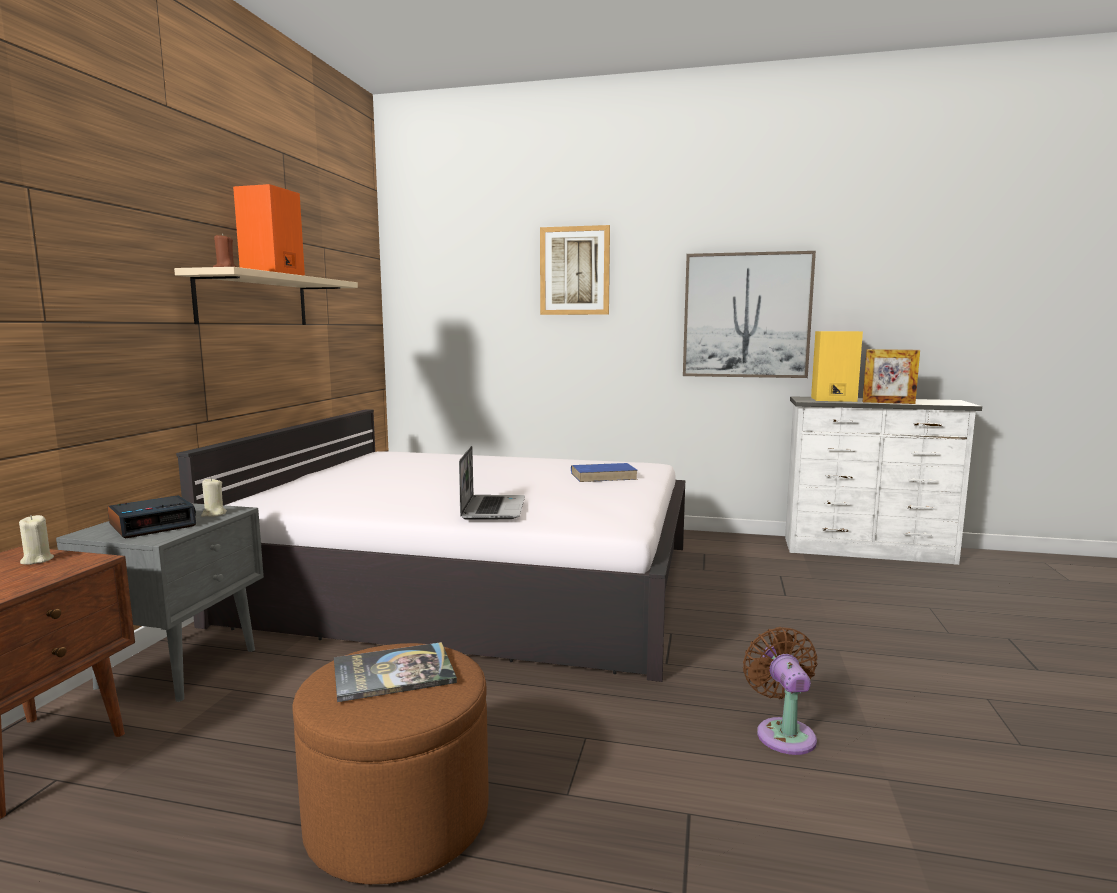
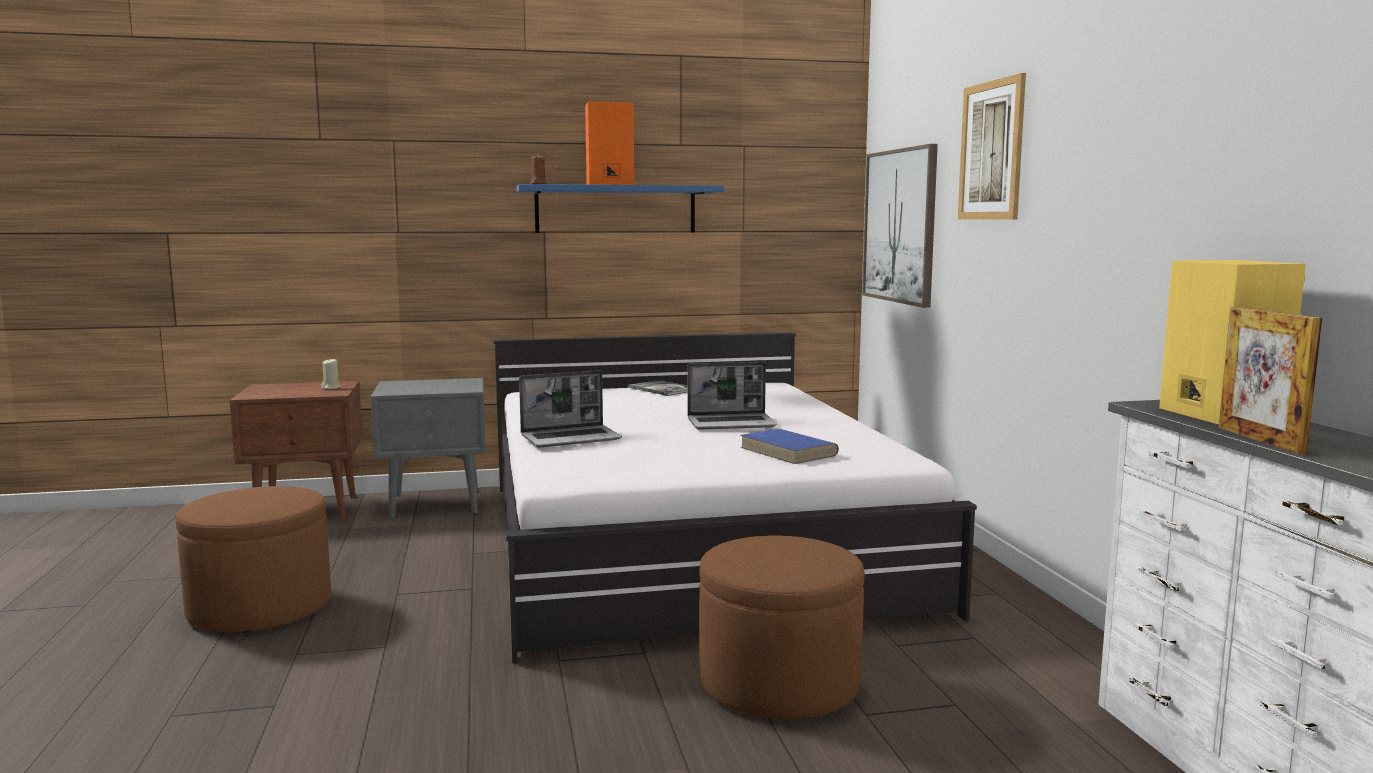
camera: 65 degrees right, 0 degrees up
(153, 525) = (417, 386): alarm clock -> none
(214, 514) = (454, 389): beige candle -> none
(254, 300) = (615, 209): beige shelf -> blue shelf
(393, 673) = (258, 498): book -> book (662, 389)
(504, 474) = (732, 423): none -> laptop
(739, 606) = (779, 683): none -> brown ottoman
(746, 315) = (1168, 223): picture -> picture (900, 226)
(783, 733) = (429, 740): brown fan -> none

